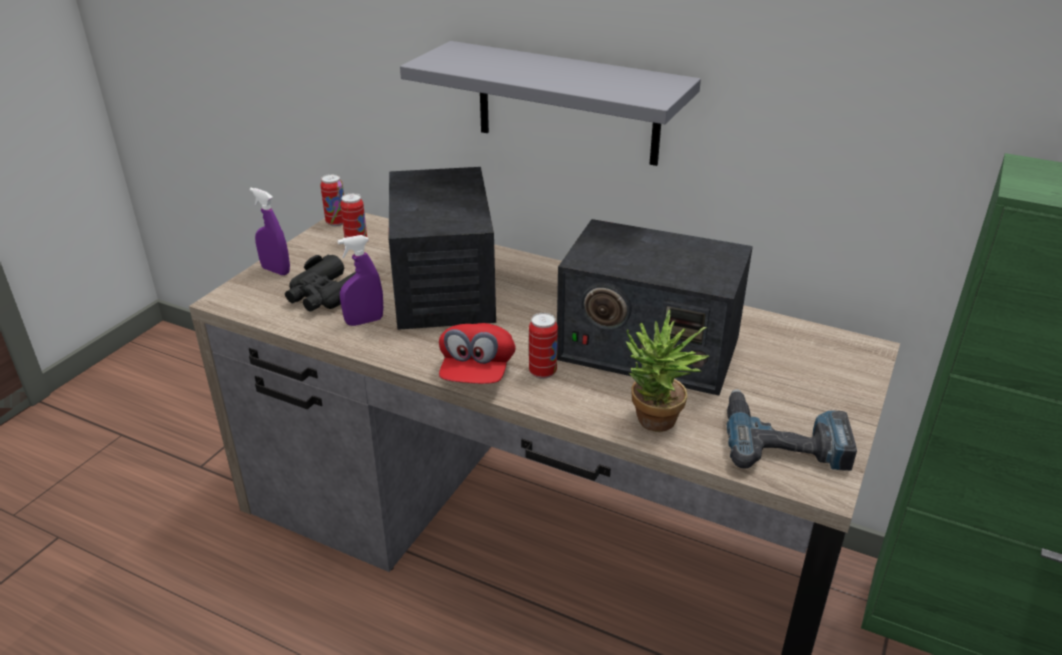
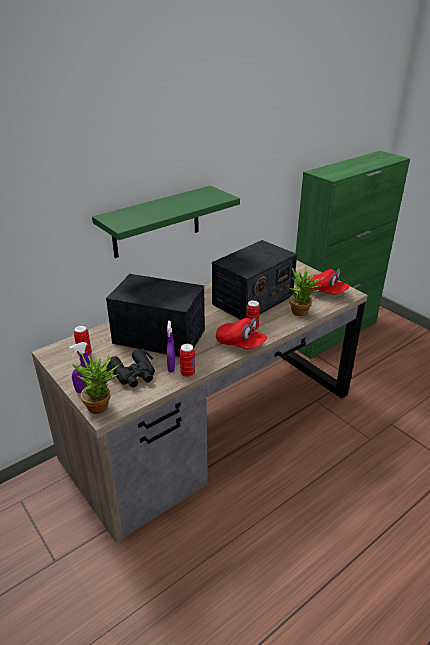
camera: 65 degrees left, 0 degrees up
(241, 294) = (102, 406): none -> potted plant
(336, 222) = (50, 356): can -> can (187, 373)
(567, 104) = (156, 222): grey shelf -> green shelf
(784, 440) = (324, 292): power drill -> red cap

